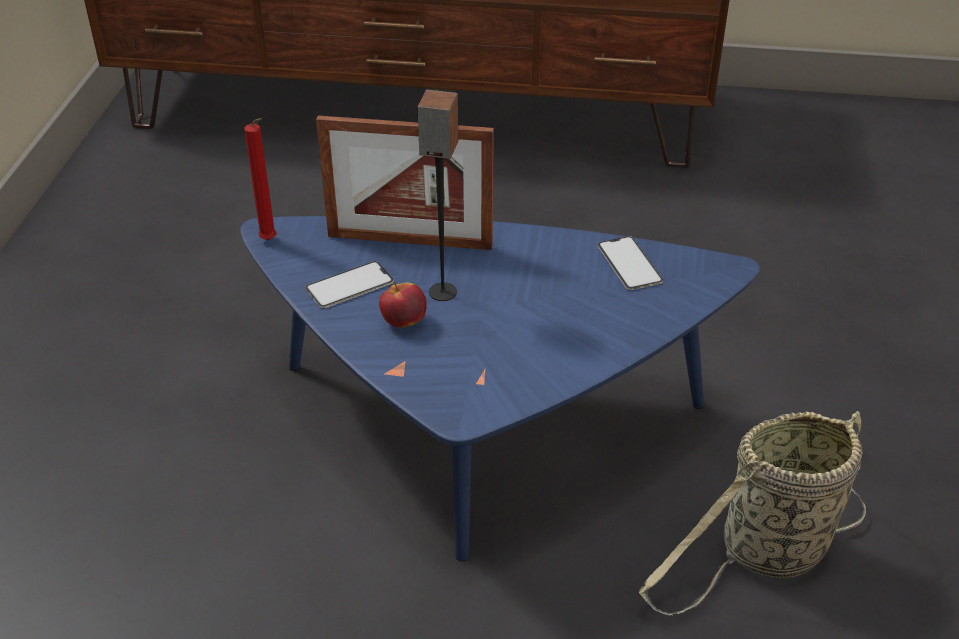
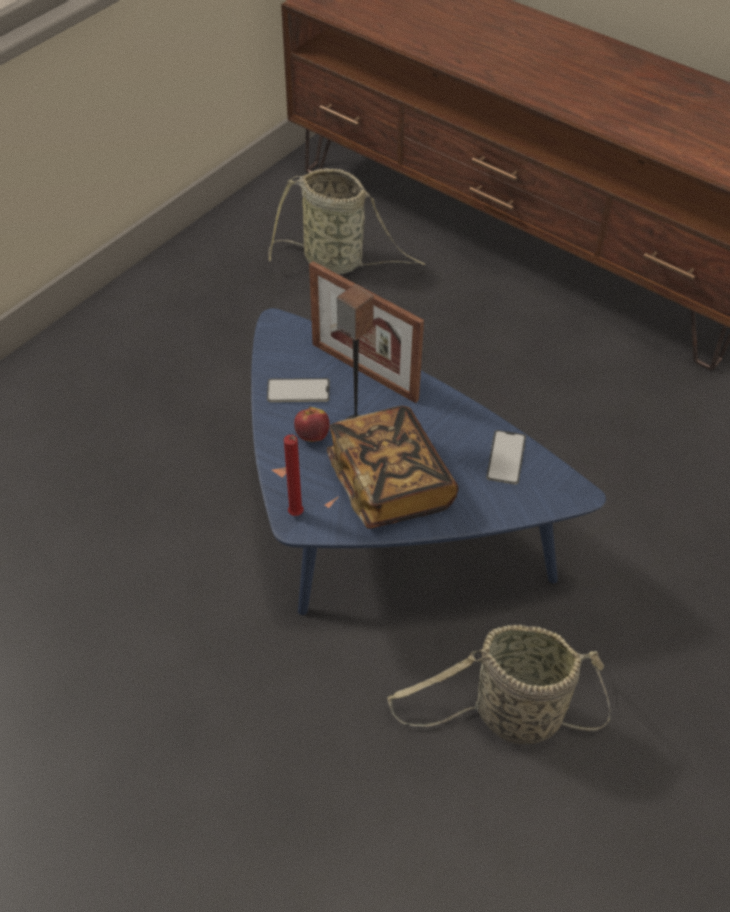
camera: 30 degrees right, 10 degrees up
(235, 198) = (338, 262): none -> basket
(270, 241) = (272, 332): red candle -> red candle (296, 515)
(532, 335) = (389, 484): none -> book

